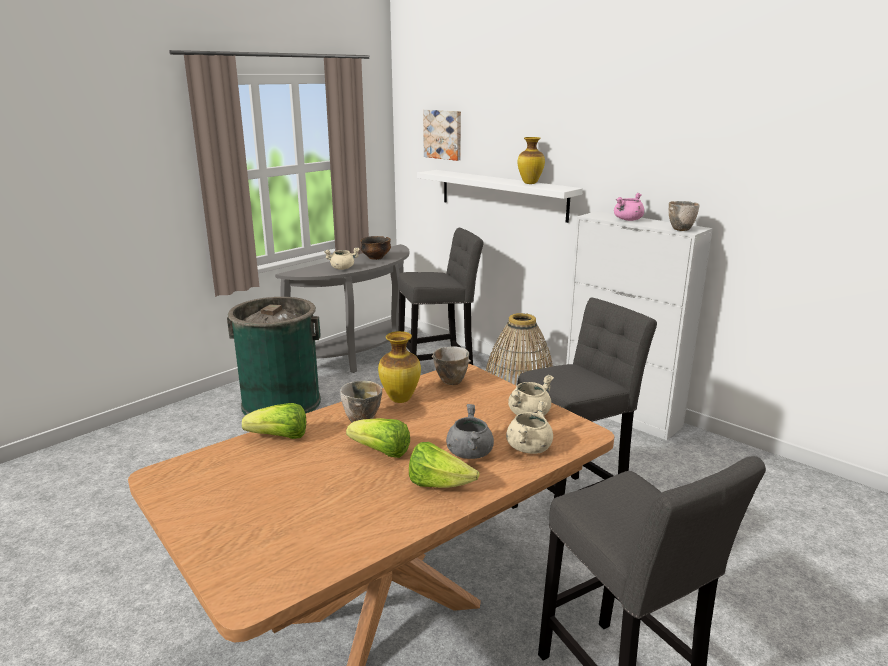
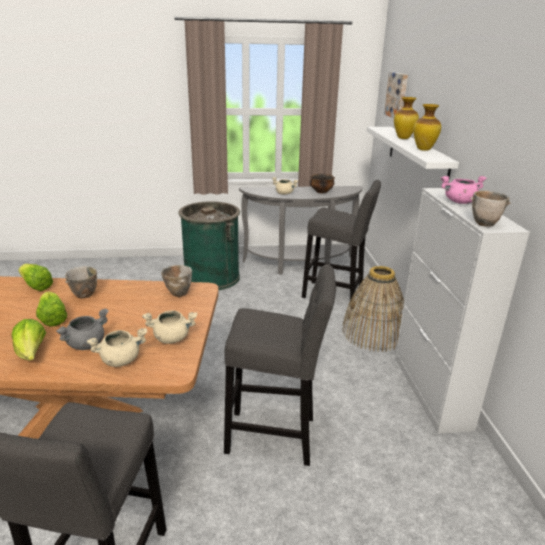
camera: 40 degrees right, 5 degrees up
(401, 399) = (130, 292): vase -> vase (403, 138)

